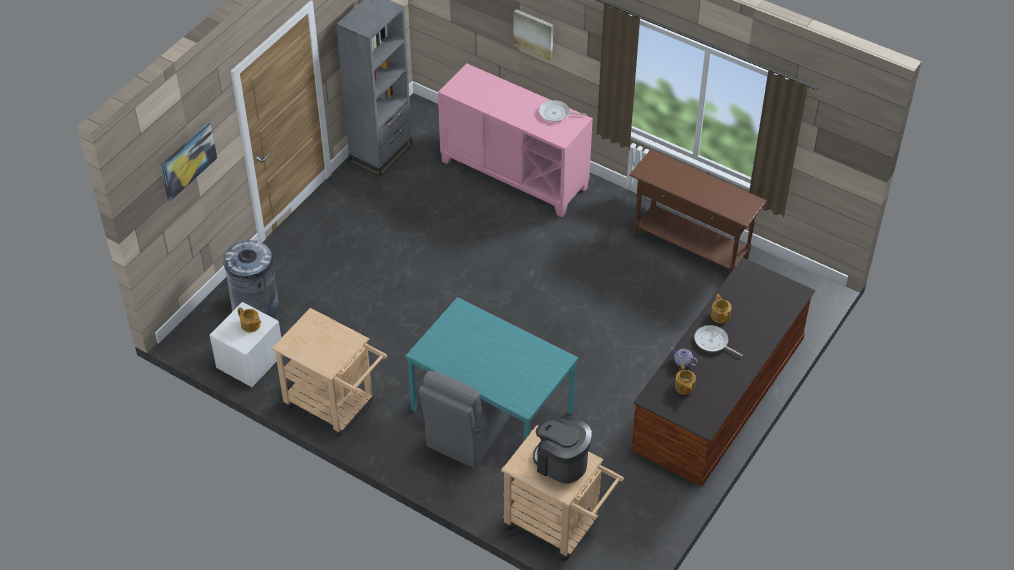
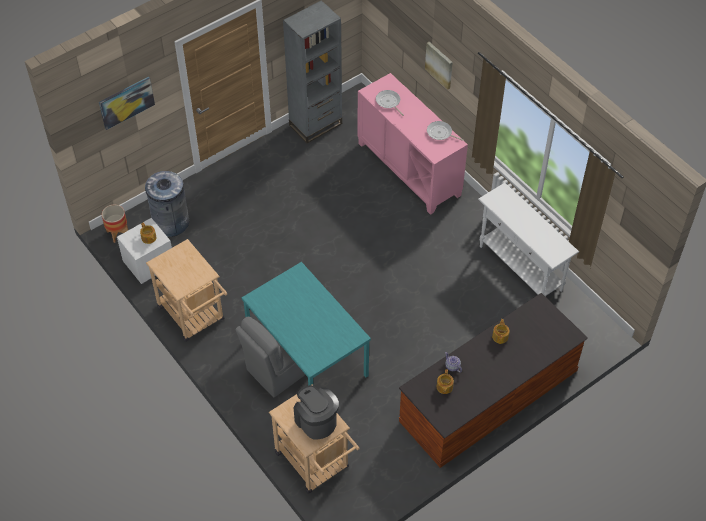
camera: 20 degrees right, 5 degrees up
(195, 338) = (118, 233): none -> planter
(690, 248) = (520, 268): brown console table -> white console table
(713, 342) = (484, 357): frying pan -> frying pan (388, 102)

